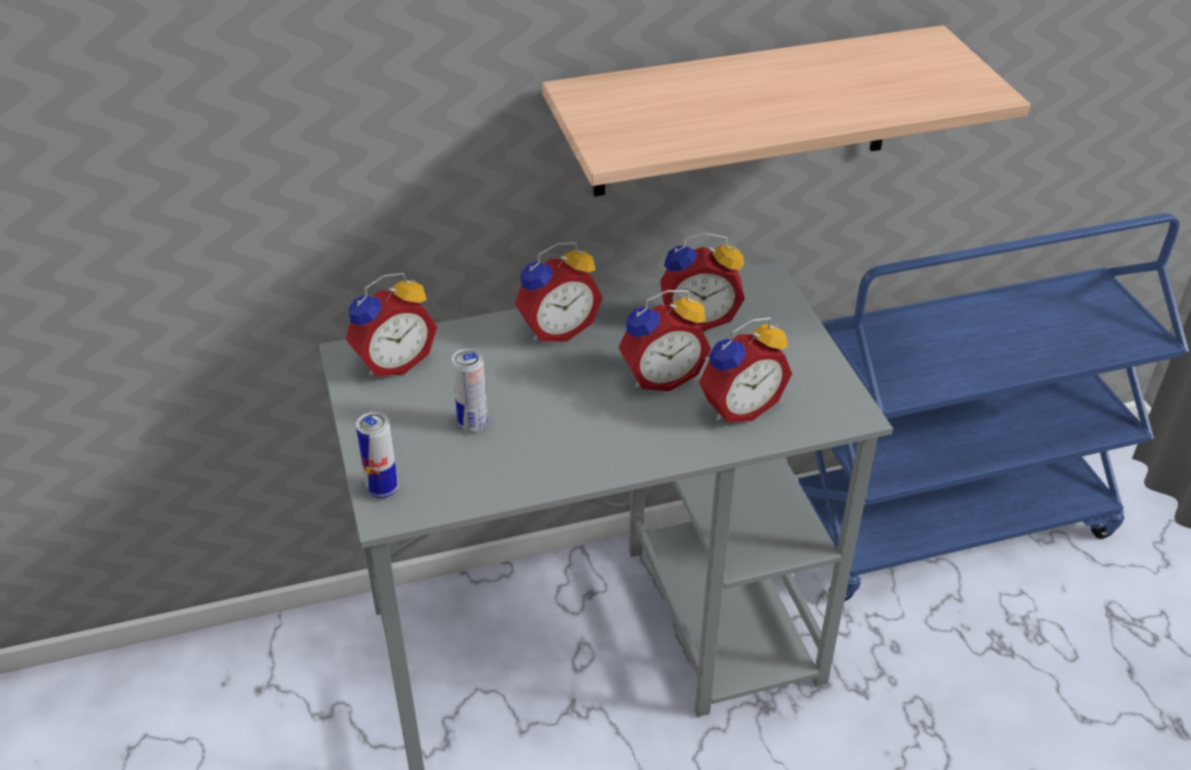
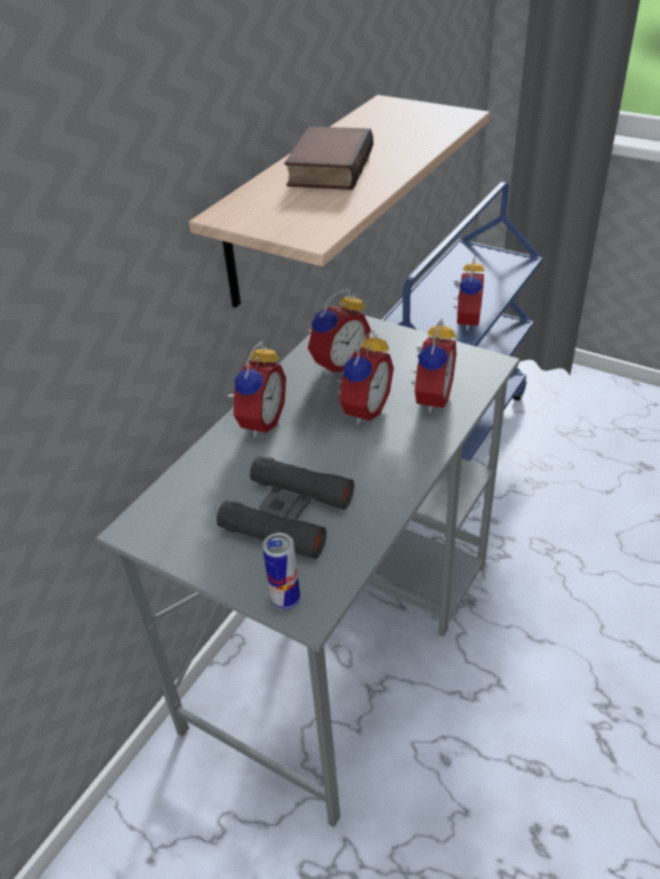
camera: 40 degrees left, 0 degrees up
(393, 362) = (173, 513): alarm clock -> alarm clock (464, 320)
(473, 424) = (287, 514): can -> black binoculars
(743, 87) = (328, 167): none -> book

